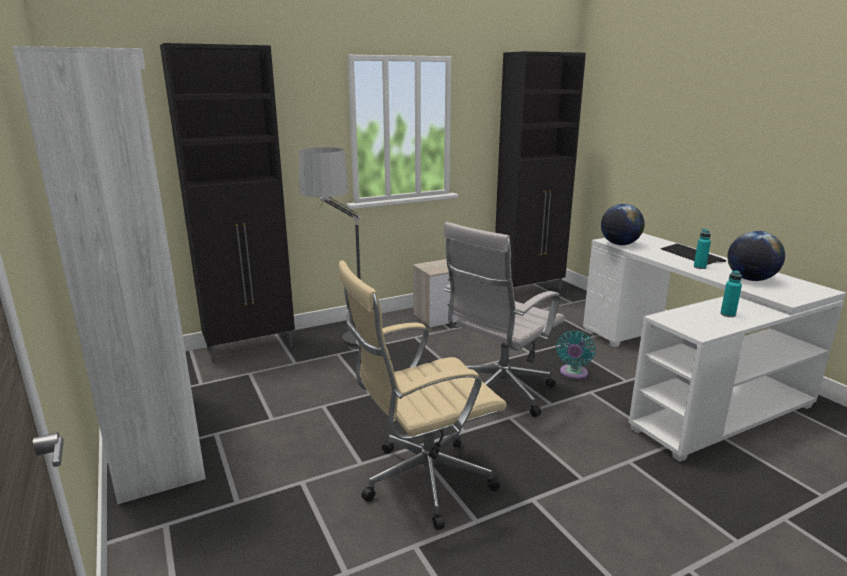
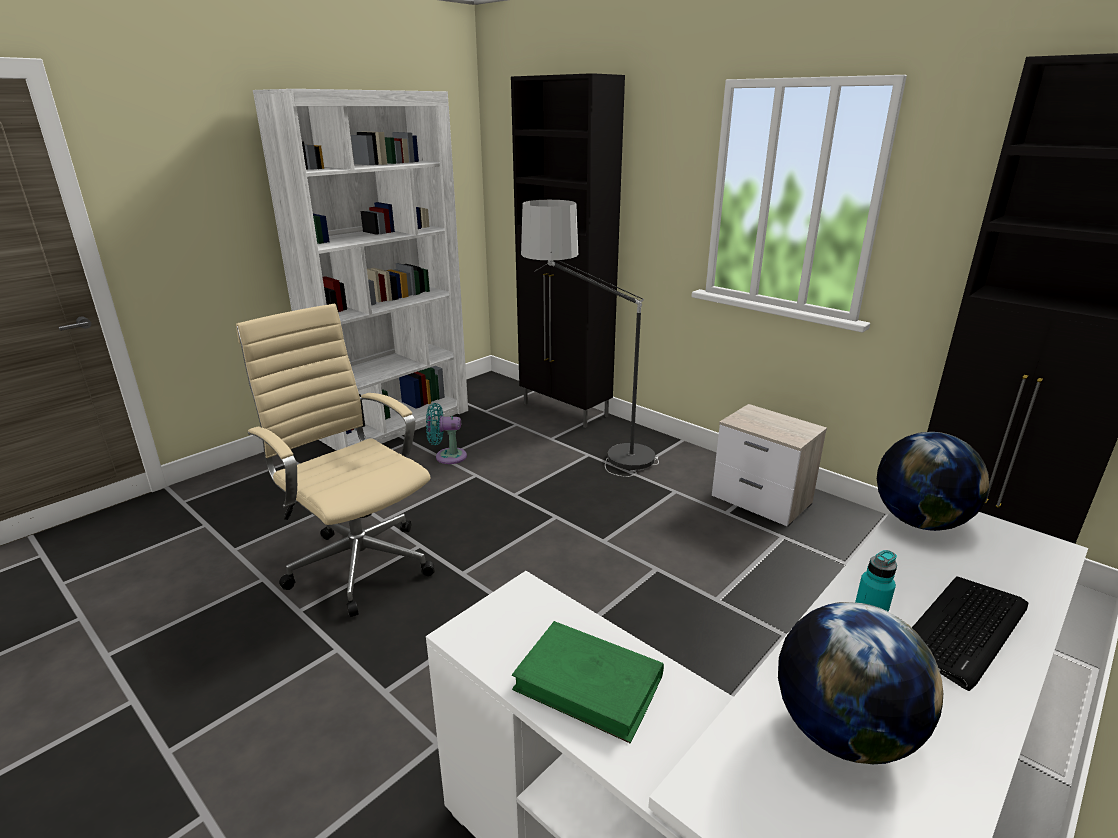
camera: 70 degrees right, 5 degrees up
(498, 393) = (566, 586): white office chair -> none
(573, 374) = (678, 657): turquoise fan -> turquoise fan (447, 456)
(727, 314) = (589, 683): turquoise bottle -> green book

